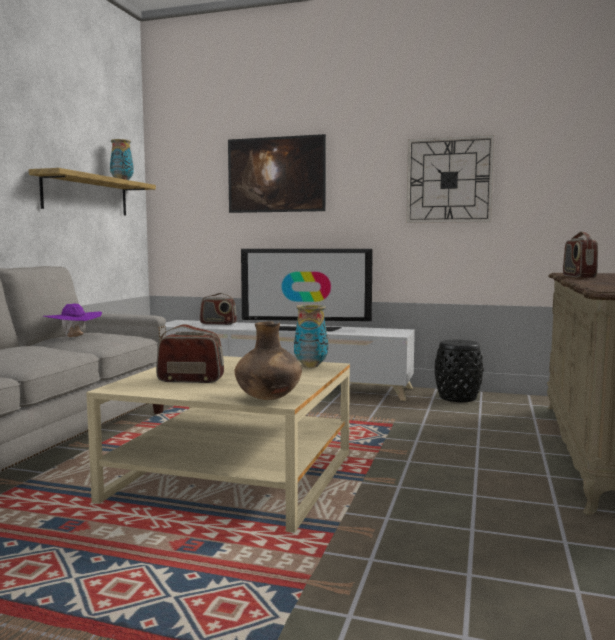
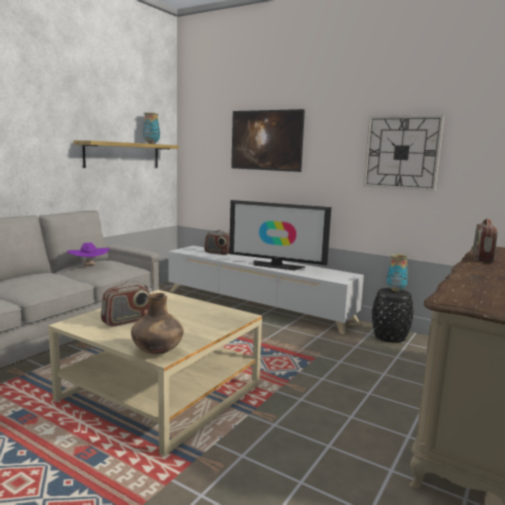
camera: 15 degrees right, 5 degrees up
(190, 380) = (127, 321): radio -> radio turned 120 degrees clockwise
(310, 366) = (228, 315): vase -> vase (395, 290)

